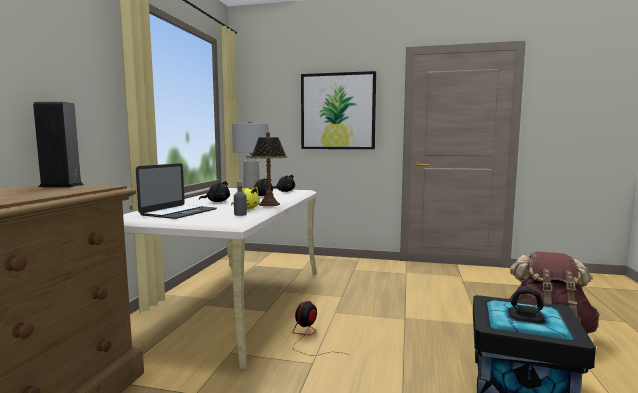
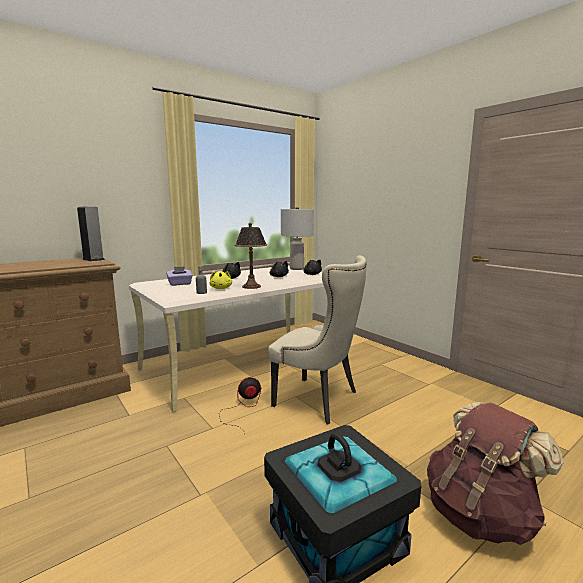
camera: 40 degrees right, 5 degrees up
(179, 212) = (180, 284): laptop -> purple tissue box
(338, 111) = (398, 193): picture -> none
(356, 308) = (318, 400): none -> beige chair

